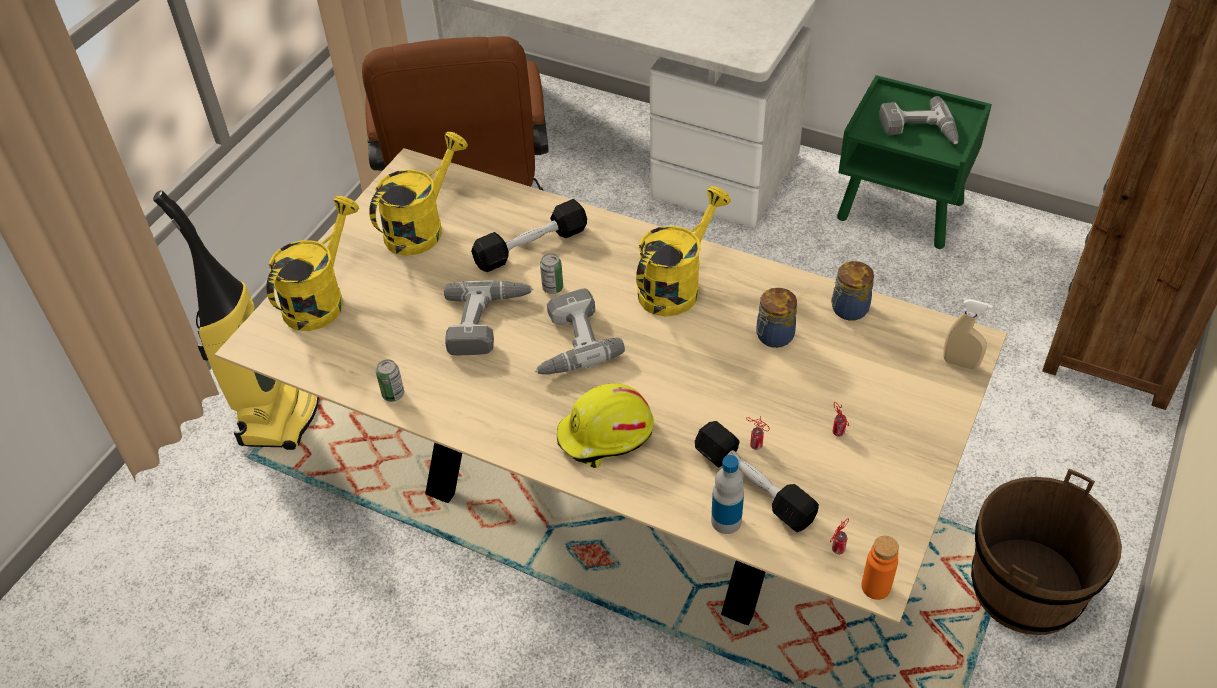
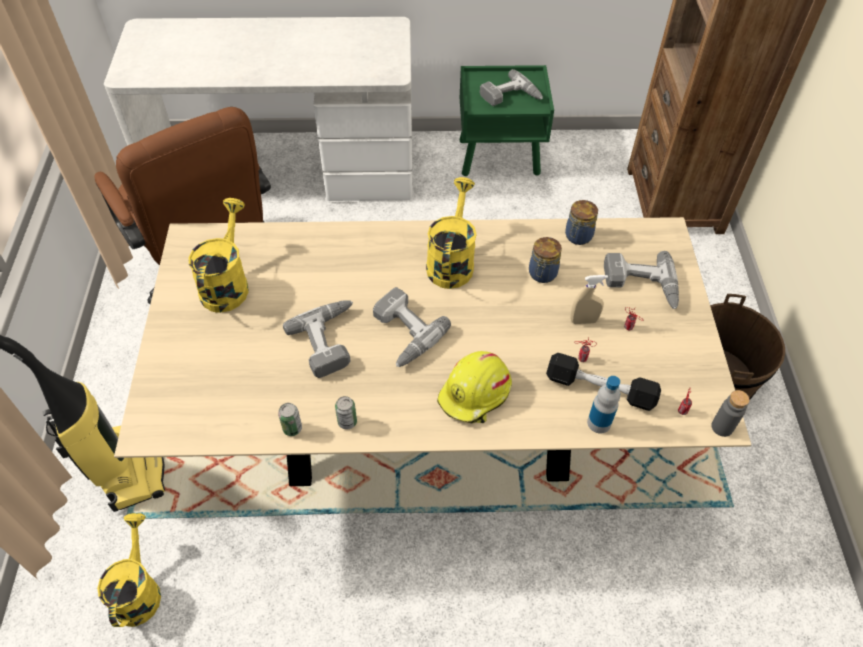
camera: 30 degrees left, 5 degrees up
(320, 298) = (179, 372): yellow watering can -> yellow watering can (139, 590)
(531, 246) = (325, 269): black dumbbell -> none
(552, 288) = (362, 295): can -> can (347, 422)
(875, 587) = (722, 427): orange bottle -> grey bottle
(888, 392) = (640, 286): none -> power drill
(960, 363) = (670, 248): beige spray bottle -> beige spray bottle (583, 321)

